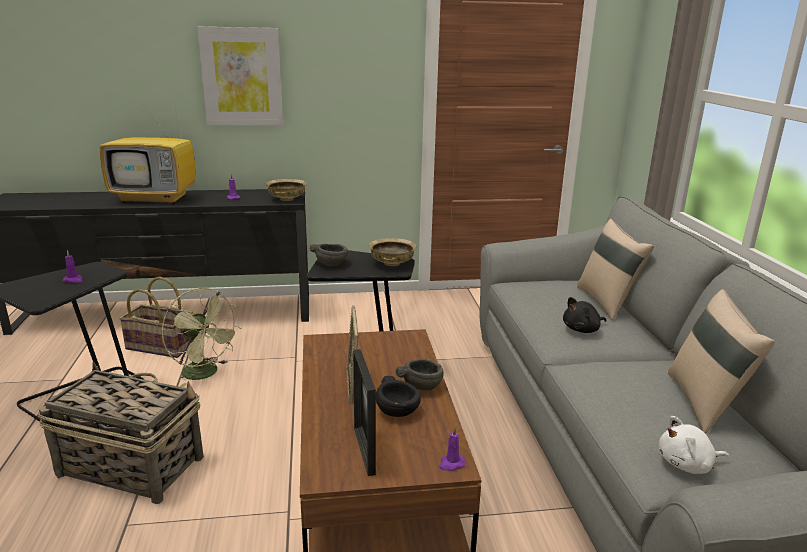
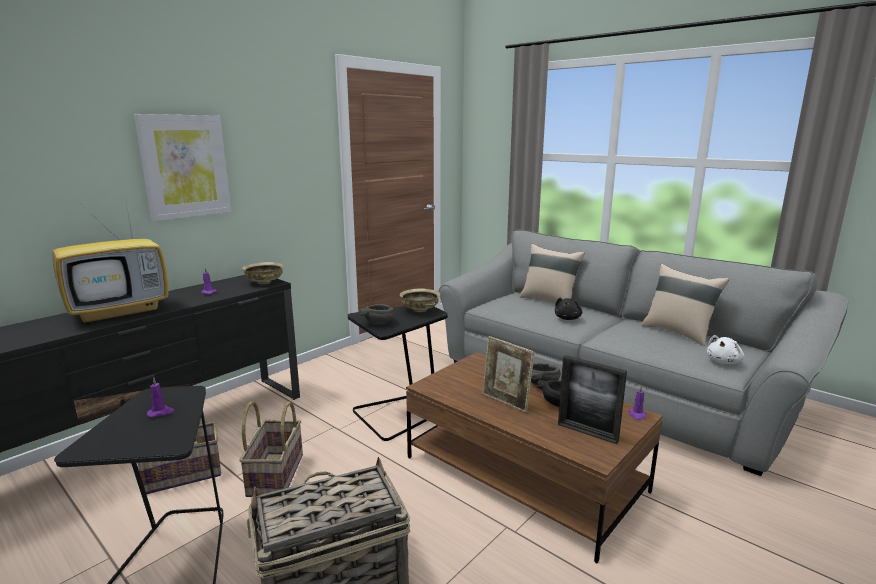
camera: 40 degrees left, 5 degrees down
(206, 374) = (274, 474): green fan -> basket

